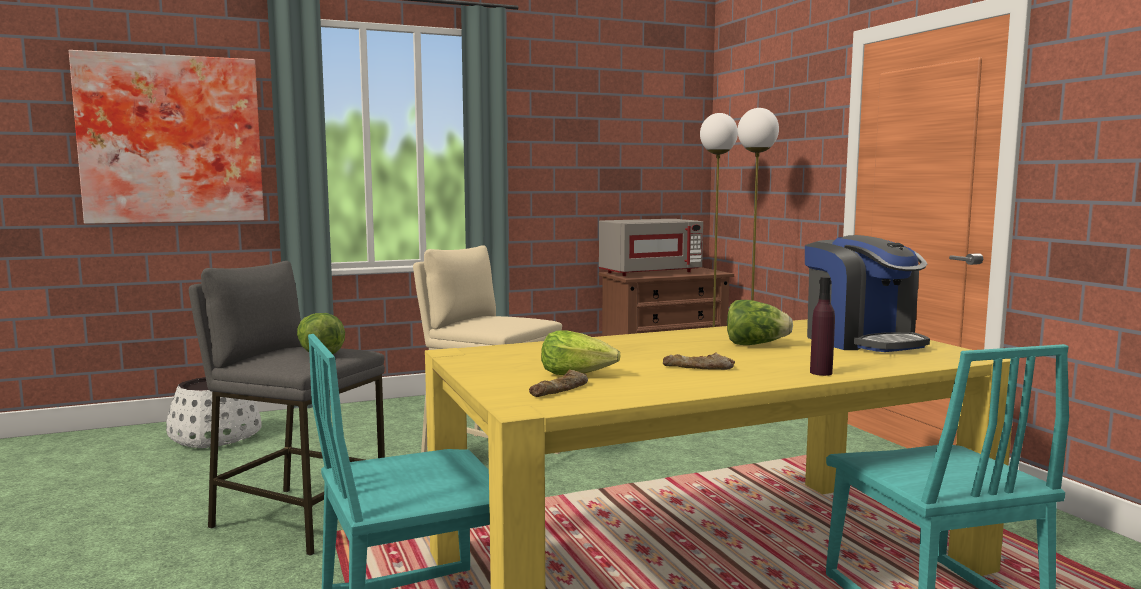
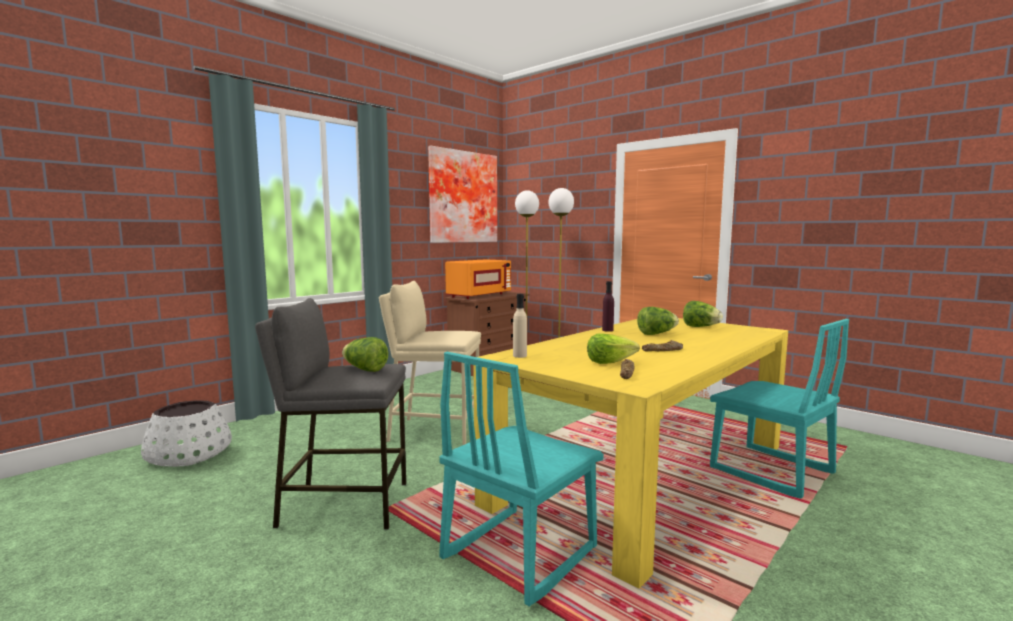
camera: 25 degrees left, 0 degrees up
(172, 140) = (119, 197): picture -> picture (461, 197)
(482, 354) = (519, 356): none -> beige bottle
(650, 273) = (478, 295): grey microwave -> orange microwave
(821, 373) = (727, 346): purple bottle -> purple bottle (607, 330)
(862, 341) = (700, 327): coffee machine -> lettuce

